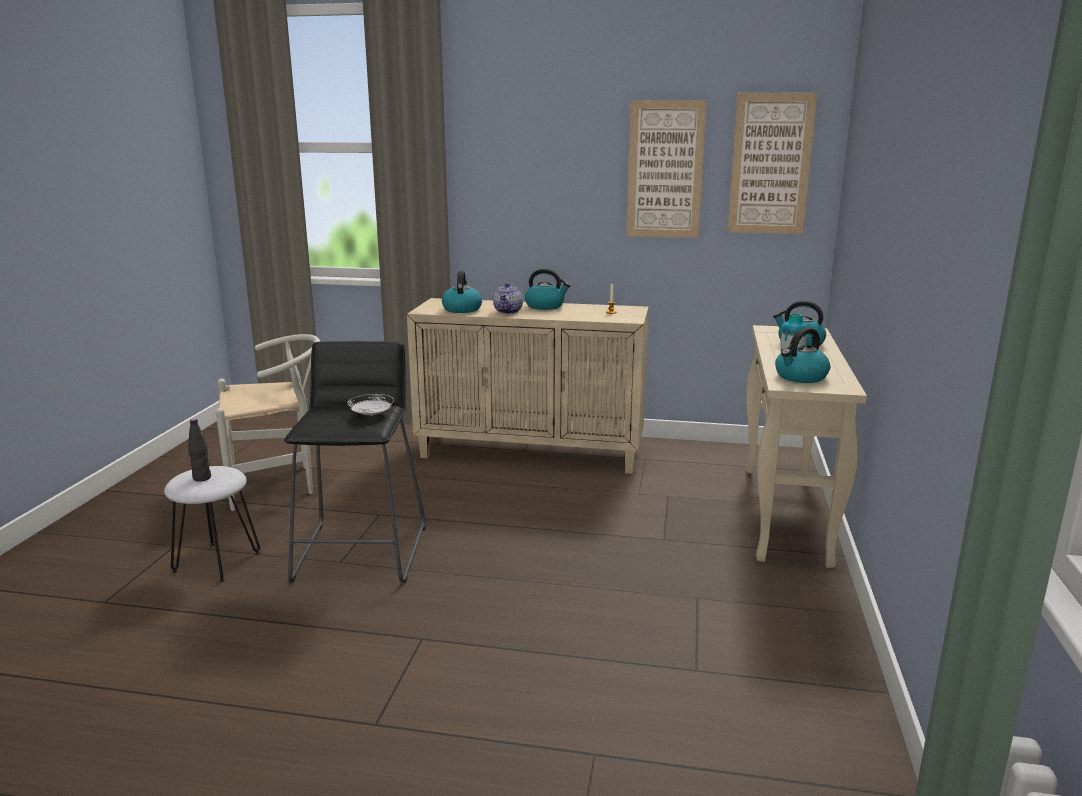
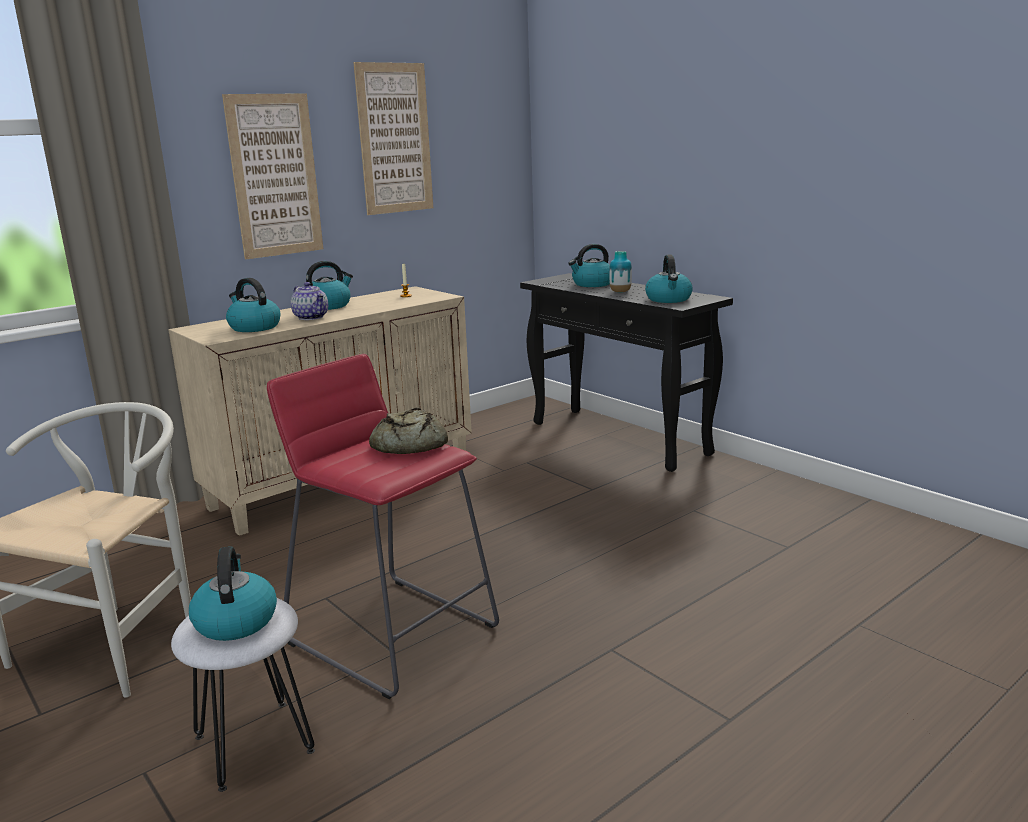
camera: 50 degrees left, 0 degrees up
(202, 478) = (235, 621): black bottle -> kettle
(361, 552) = (393, 633): black stool -> red stool
(371, 415) = (407, 444): white plate -> bread
(770, 164) = (480, 128): picture -> picture (275, 176)
(785, 514) = (620, 438): beige console table -> black console table

